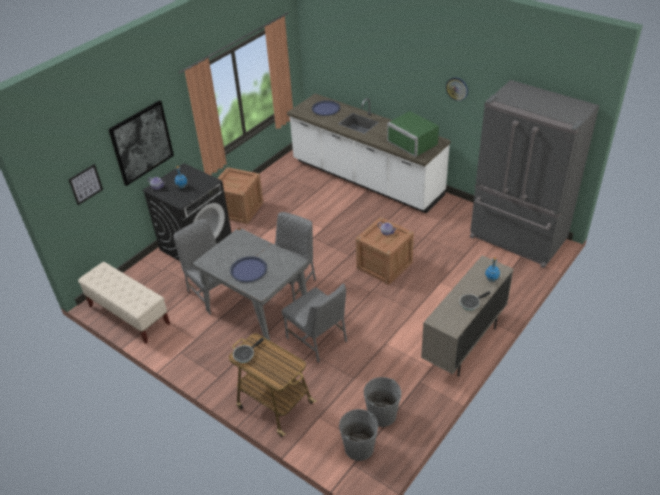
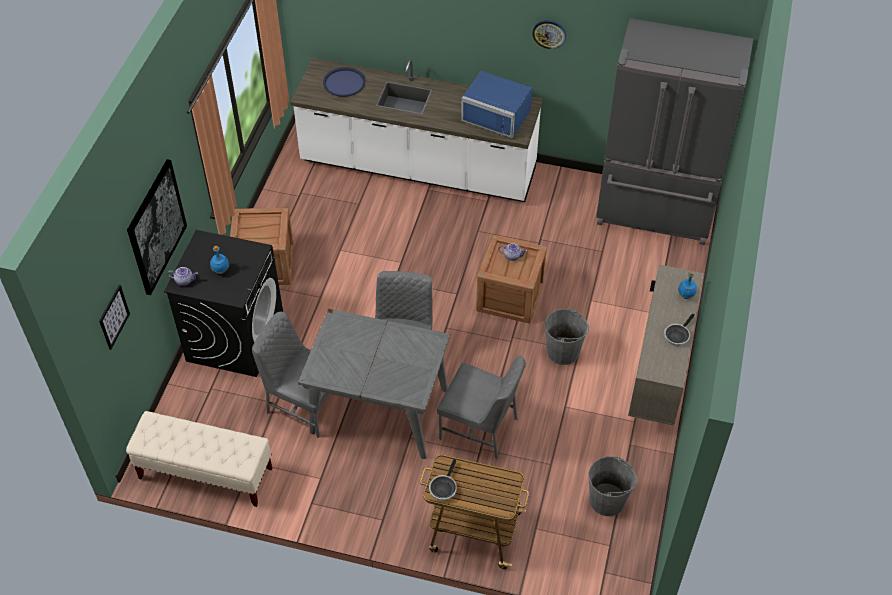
camera: 25 degrees left, 10 degrees up
(248, 270) = (381, 369): blue tray -> none
(359, 448) = (601, 550): grey bucket -> grey bucket (563, 351)
(414, 143) = (498, 114): green microwave -> blue microwave

